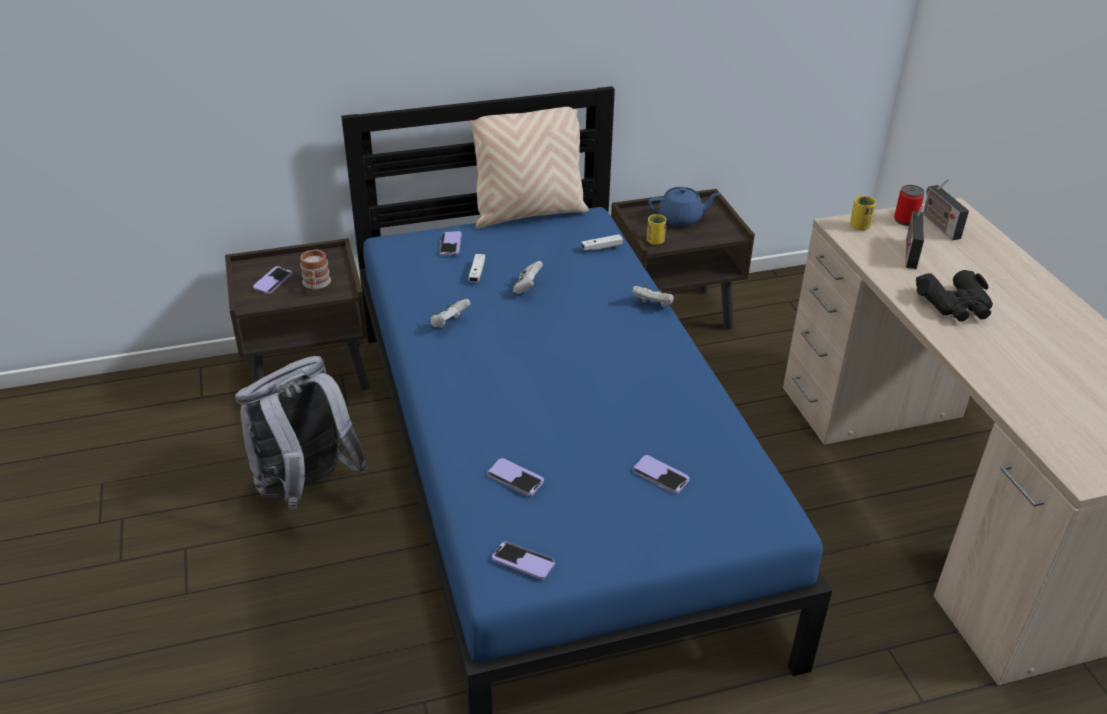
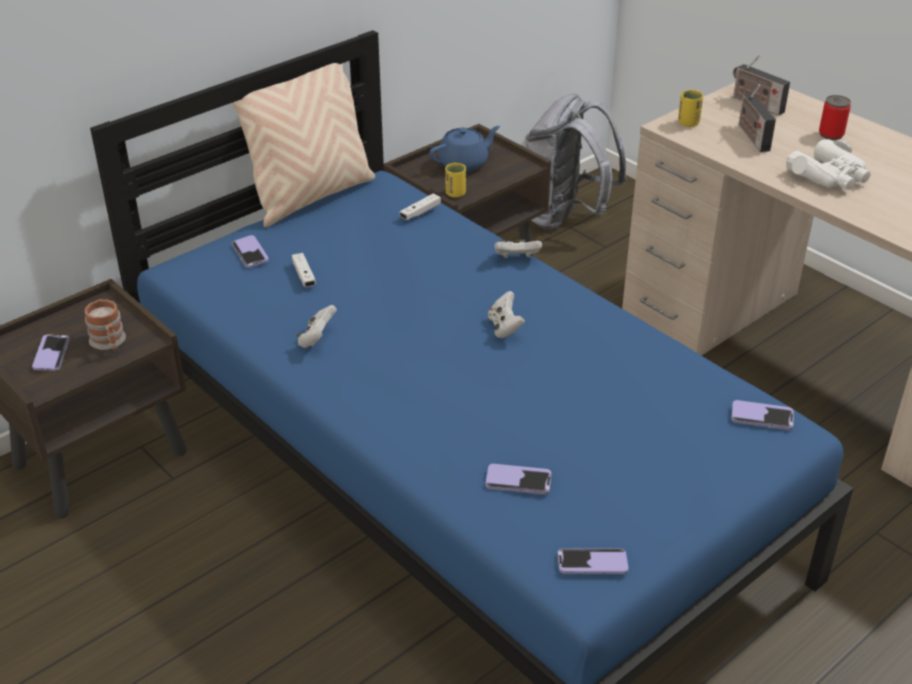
camera: 25 degrees left, 0 degrees up
(306, 488) = (189, 589): grey backpack -> grey backpack (566, 218)
(527, 288) = (372, 277): white game controller -> white game controller (504, 328)
(660, 476) = (656, 428): phone -> phone (762, 417)
(905, 220) = (723, 107): can -> can (831, 134)
(955, 305) = (829, 176): black binoculars -> white binoculars

